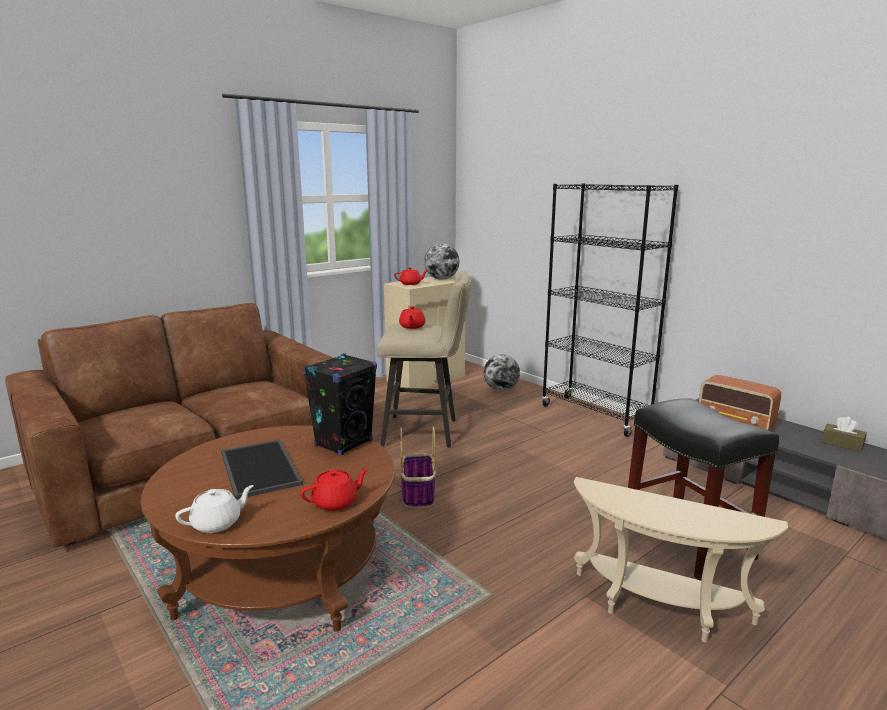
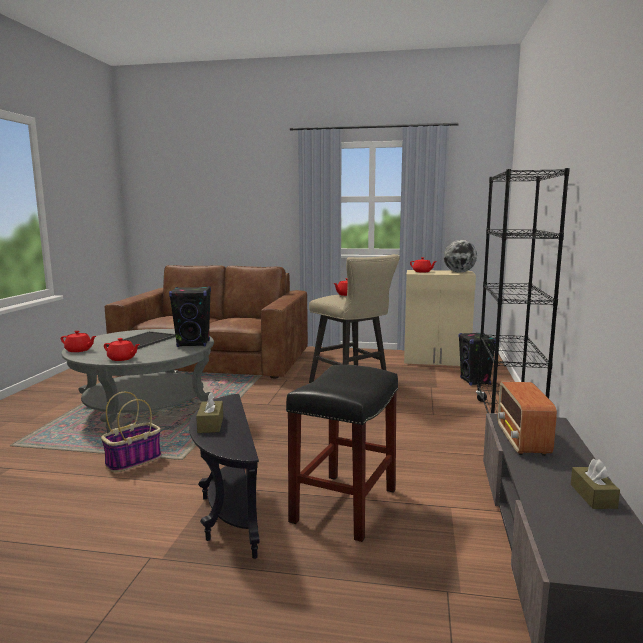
camera: 50 degrees right, 5 degrees down
(217, 523) = (79, 350): white teapot -> red teapot
(283, 571) = (145, 409): brown coffee table -> grey coffee table
(418, 494) = (267, 409): basket -> basket (134, 460)
(501, 389) = (475, 381): globe -> black speaker
(659, 610) = (228, 514): beige side table -> black side table
(669, 517) = (210, 424): none -> brown tissue box

